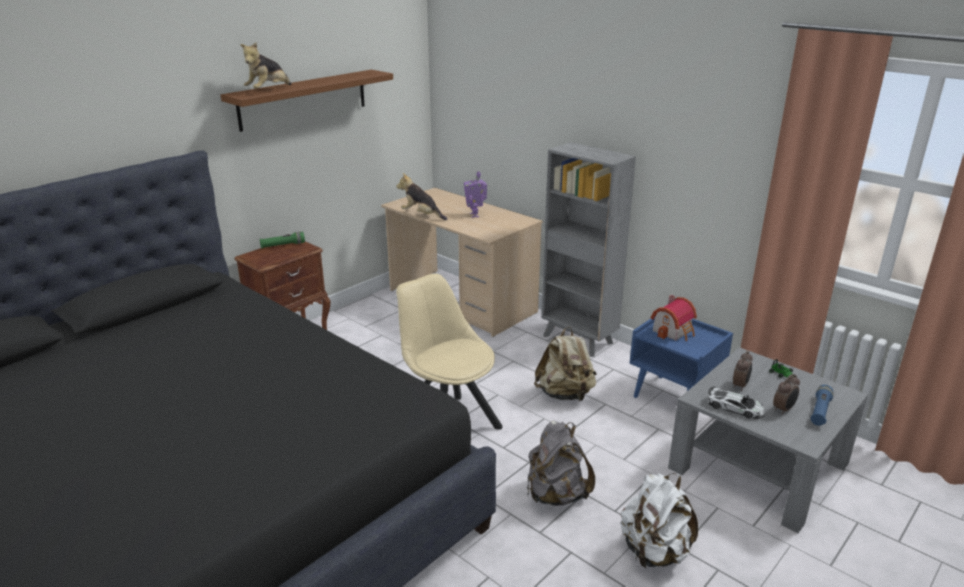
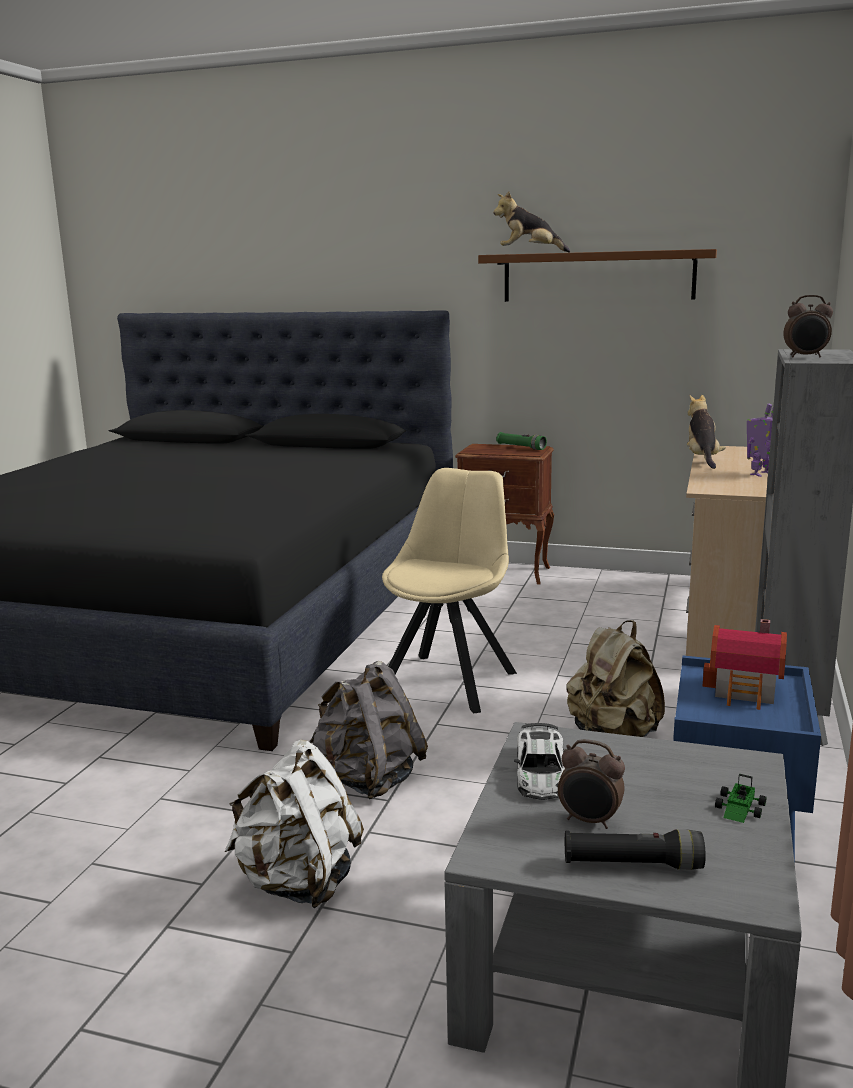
camera: 65 degrees right, 10 degrees down
(740, 385) = (626, 769): alarm clock -> alarm clock (805, 357)
(820, 411) = (632, 864): blue flashlight -> black flashlight

